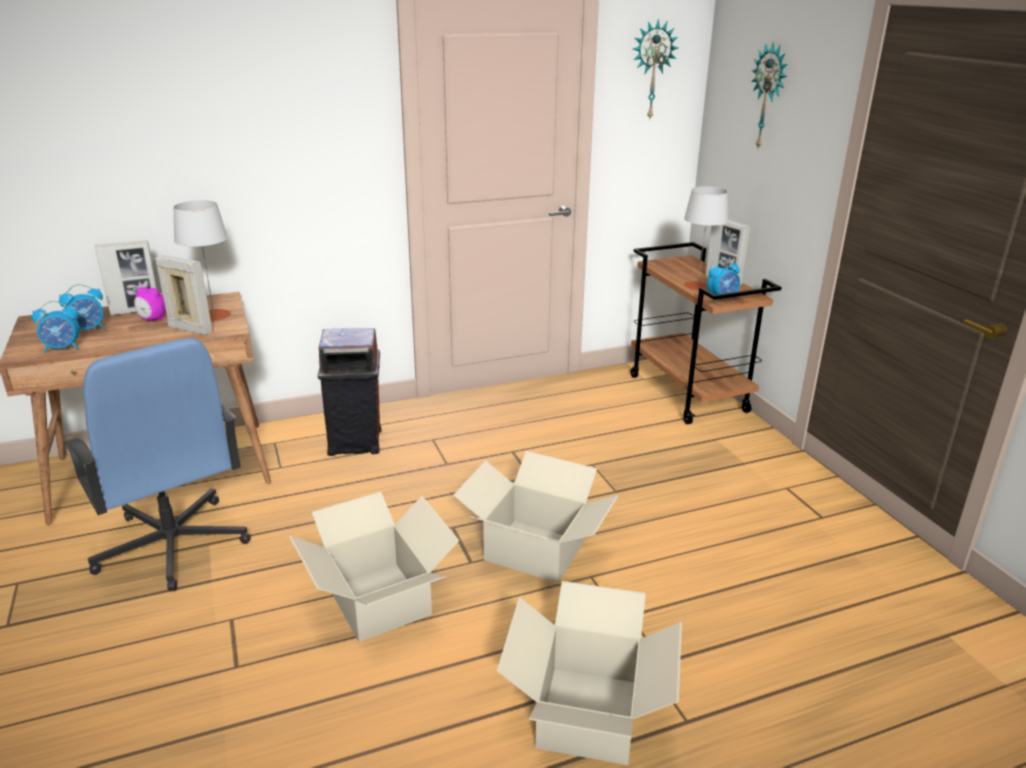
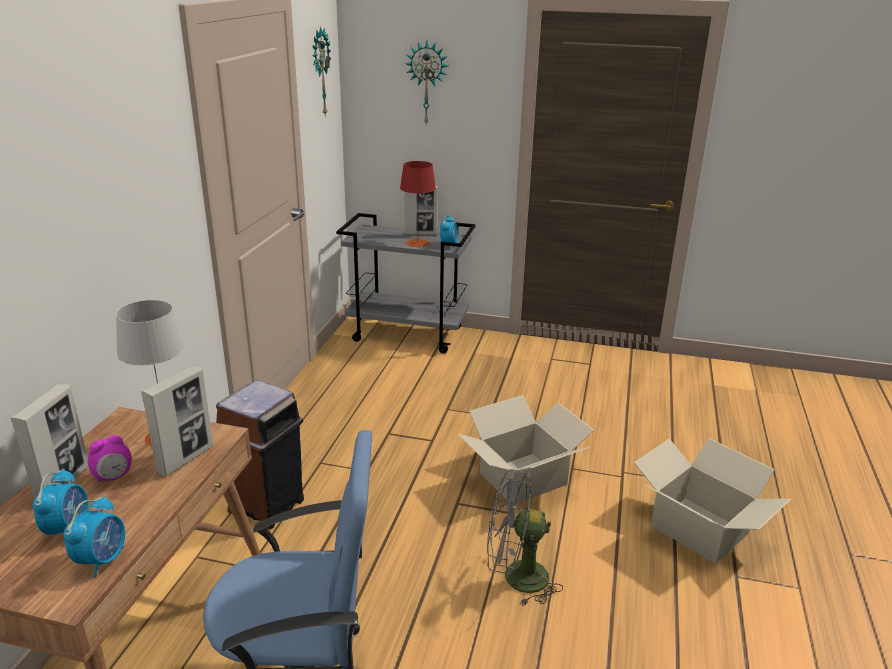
camera: 55 degrees left, 0 degrees up
(190, 330) = (186, 459): picture frame -> picture frame turned 150 degrees clockwise
(378, 602) = (516, 578): cardboard box -> grey fan
(689, 394) = (409, 334): brown cart -> grey cart
(698, 286) = (418, 243): grey table lamp -> red table lamp

